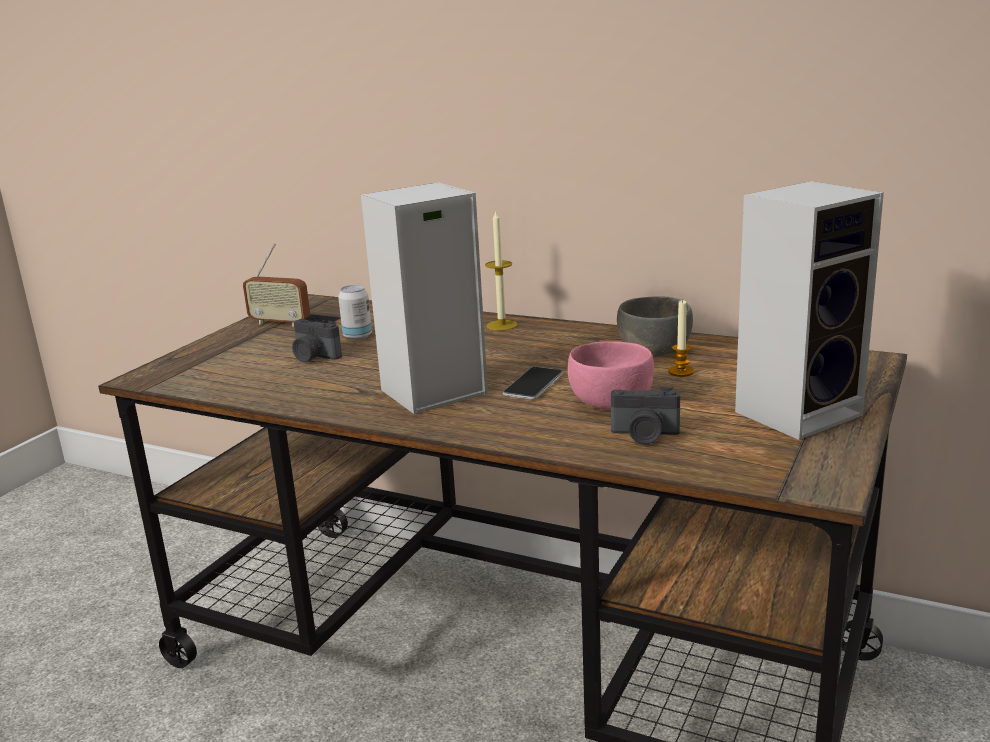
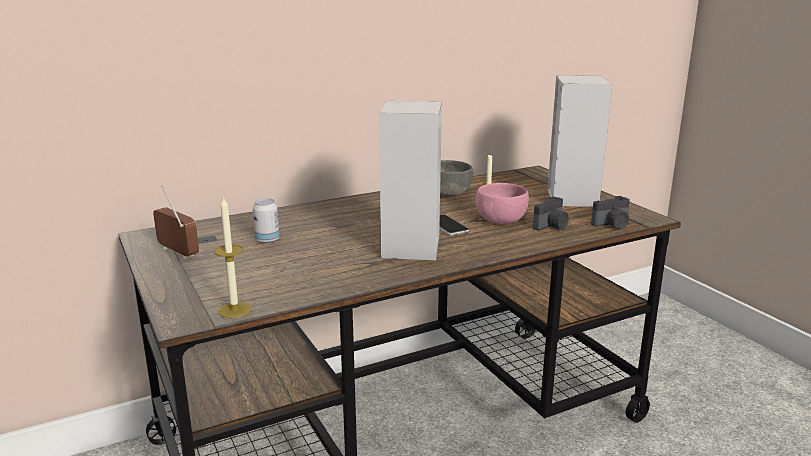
camera: 55 degrees left, 0 degrees up
(280, 323) = (177, 252): radio -> radio turned 105 degrees counterclockwise
(314, 357) = (277, 260): camera -> camera (612, 225)
(502, 325) = (338, 206): candle -> candle (234, 310)

